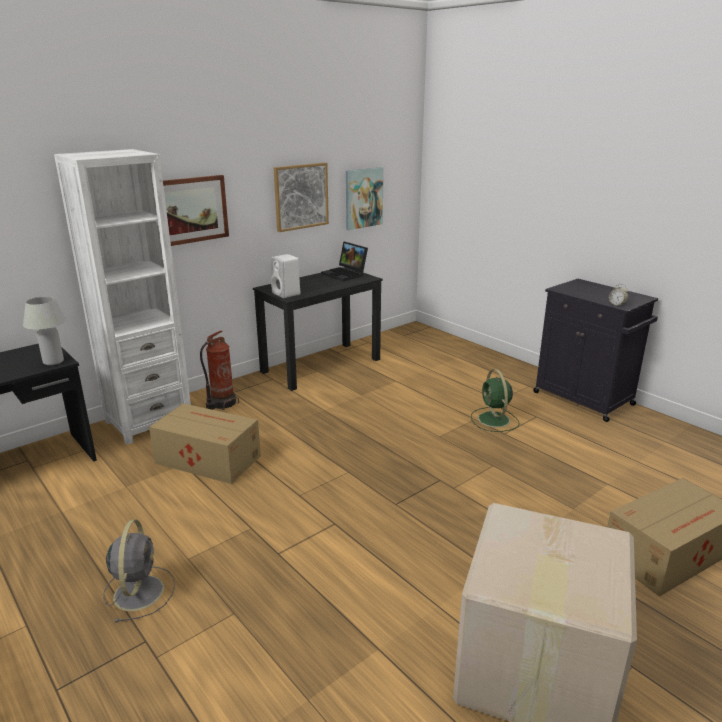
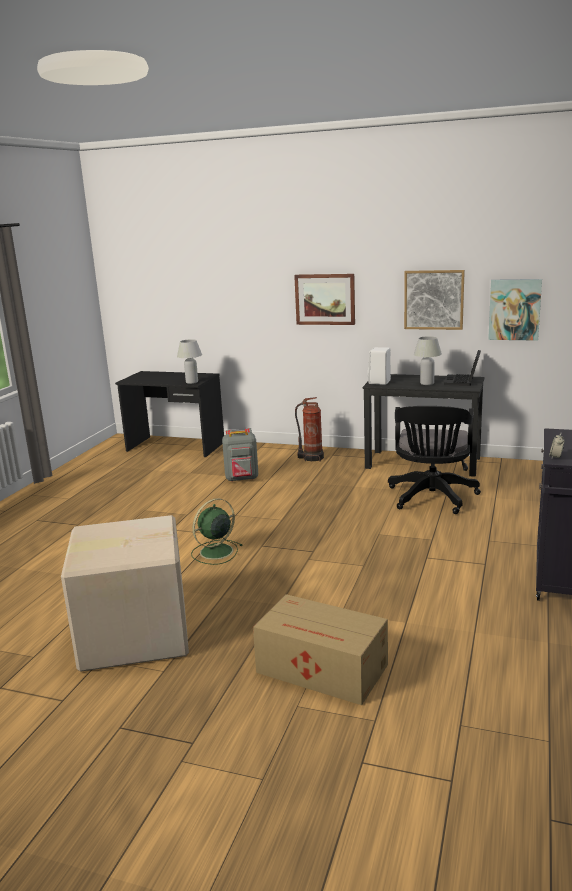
camera: 60 degrees right, 5 degrees down
(139, 591) = (110, 510): grey fan -> none
(149, 421) = (261, 451): white bookcase -> none
(207, 459) = (242, 479): cardboard box -> grey backpack
(327, 284) = (427, 383): none -> white table lamp
(398, 390) = (431, 498): none -> black office chair
(494, 420) = (444, 548): green fan -> green fan (215, 552)

